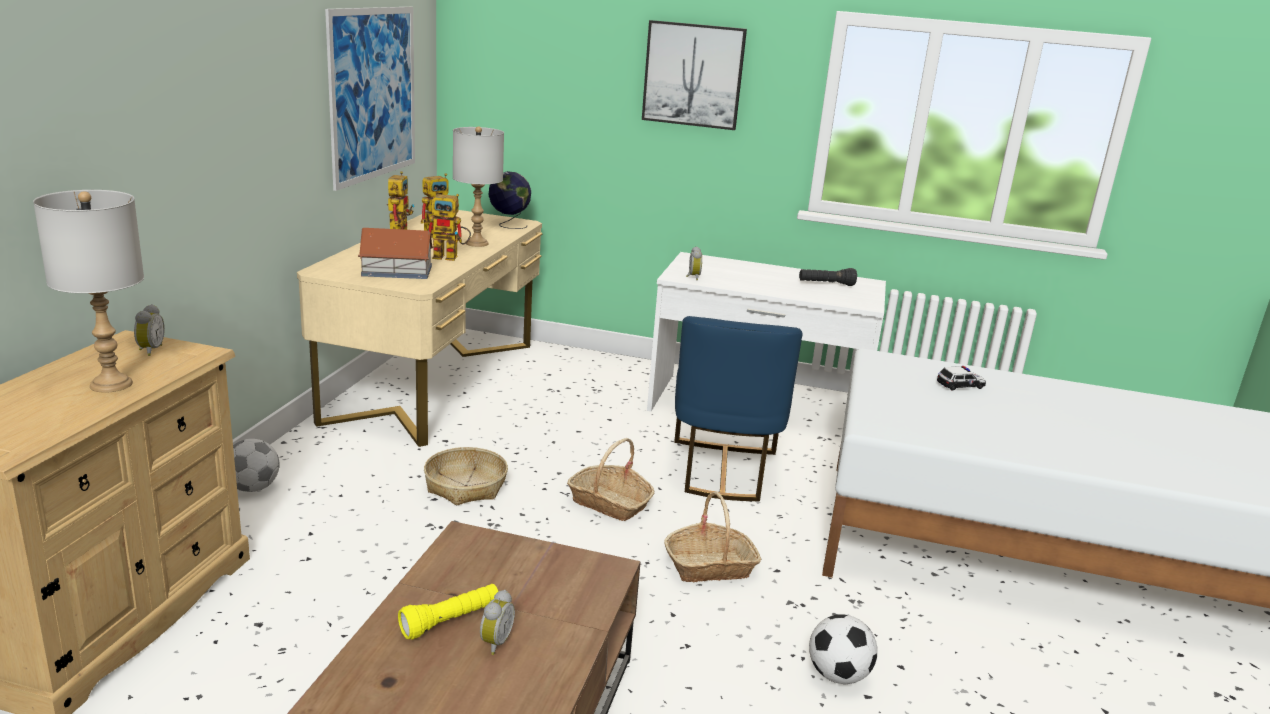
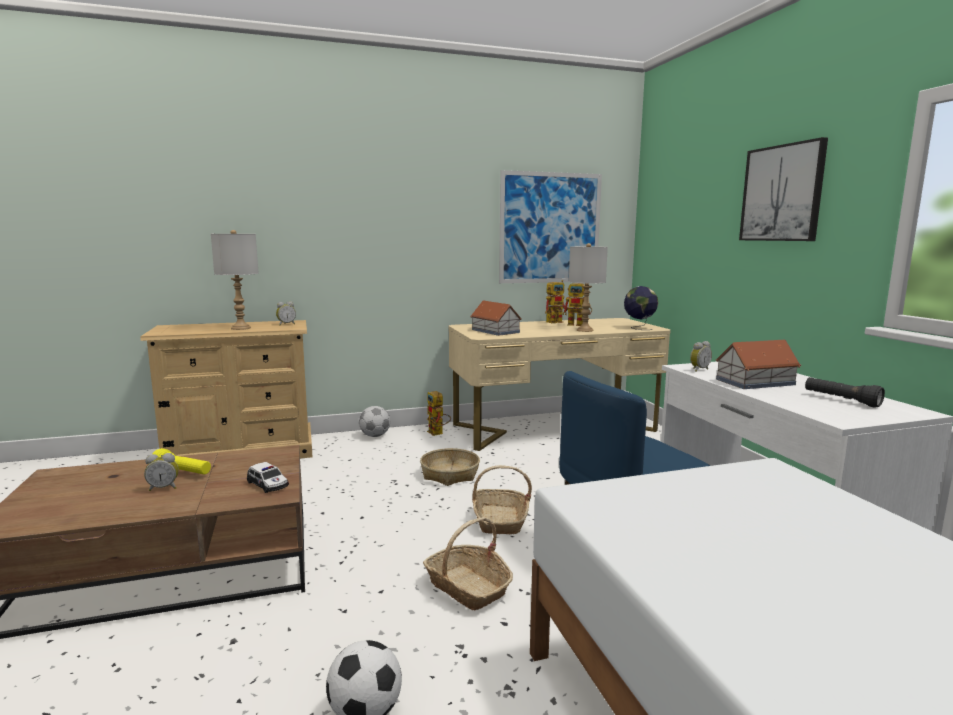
camera: 60 degrees right, 10 degrees down
(451, 257) = (546, 332): toy robot -> toy robot (438, 433)
(752, 281) = (754, 382): none -> toy house
(961, 385) = (814, 520): toy car -> toy car (268, 484)

